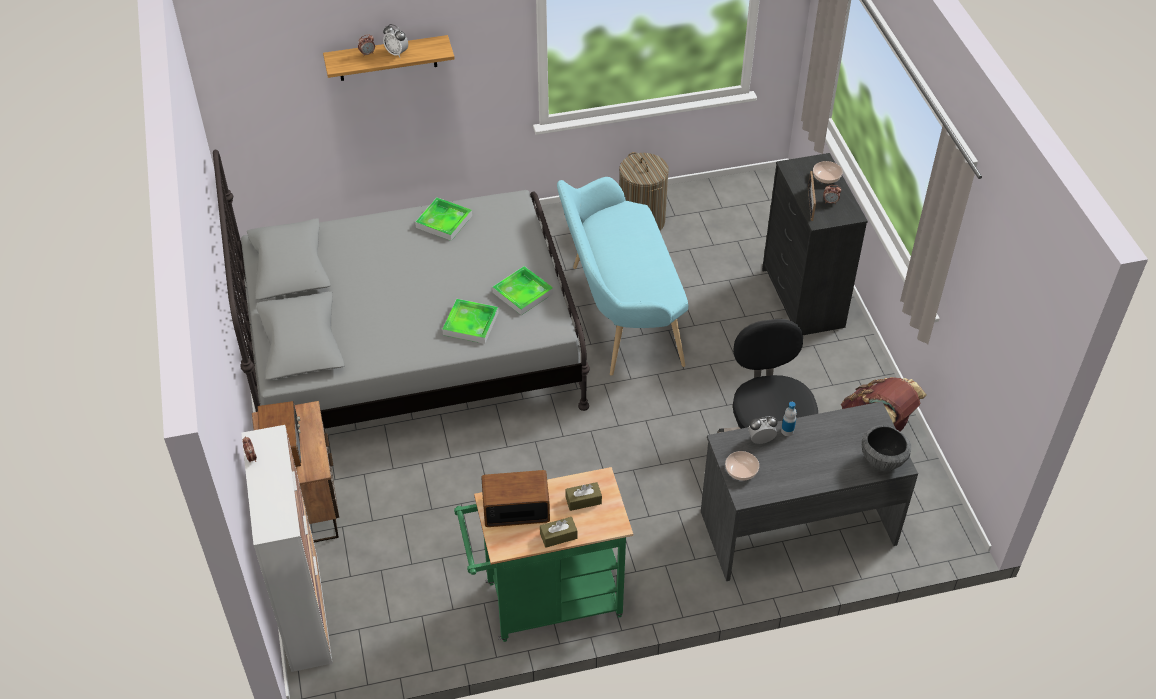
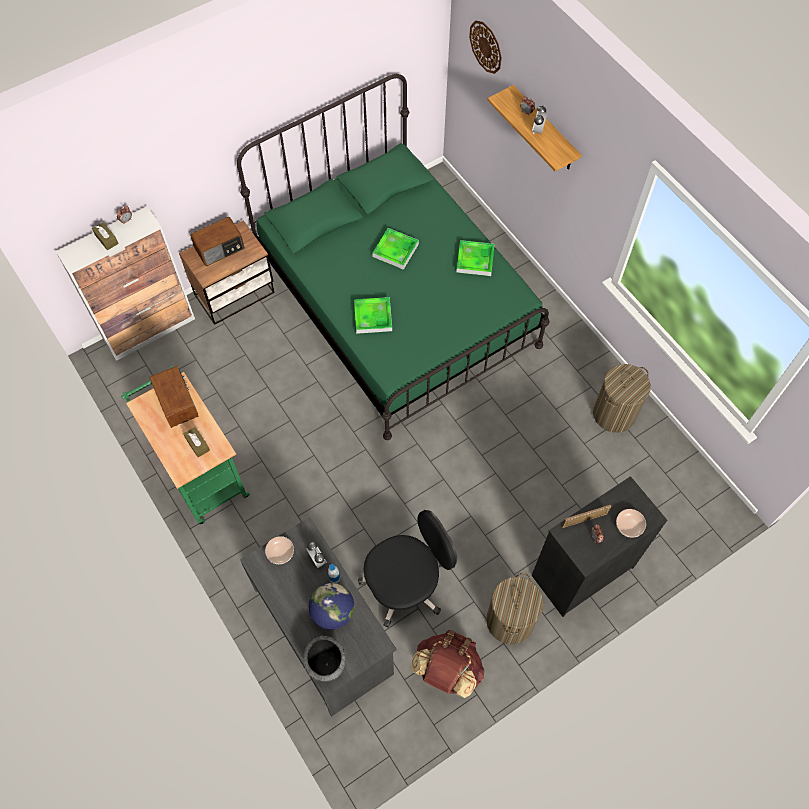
camera: 70 degrees right, 15 degrees up
(264, 49) = (486, 46): none -> wall clock
(411, 351) = (396, 303): grey bed -> green bed
(522, 293) = (420, 340): tray -> tray (395, 250)
(558, 536) = (160, 438): brown tissue box -> brown tissue box (106, 239)
(618, 314) = (496, 430): turquoise bench -> none
(826, 442) = (333, 612): none -> globe
(836, 368) = (510, 620): none -> laundry basket

